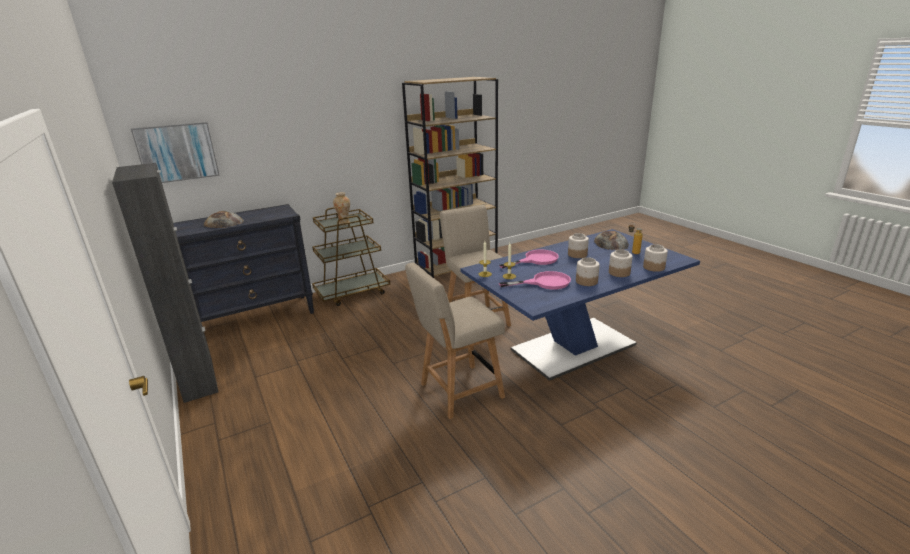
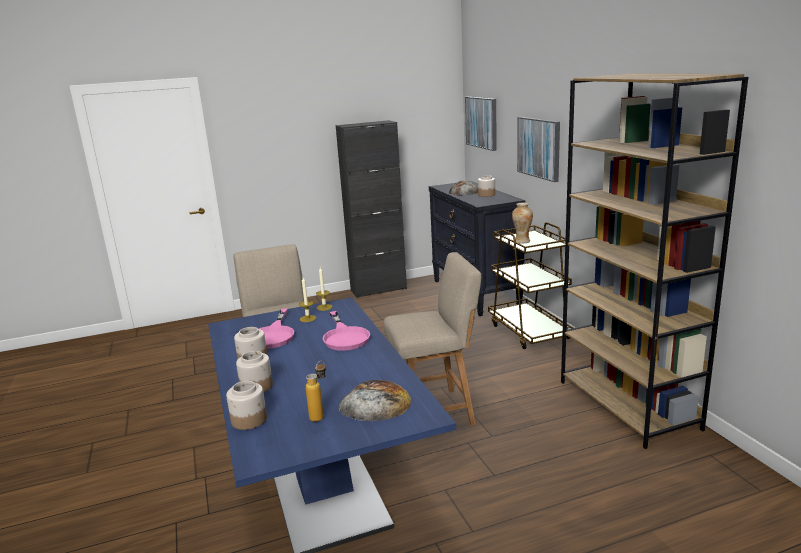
camera: 100 degrees right, 5 degrees down
(298, 153) = (539, 148): none -> picture
(577, 254) = (344, 366): jar -> jar (486, 195)

